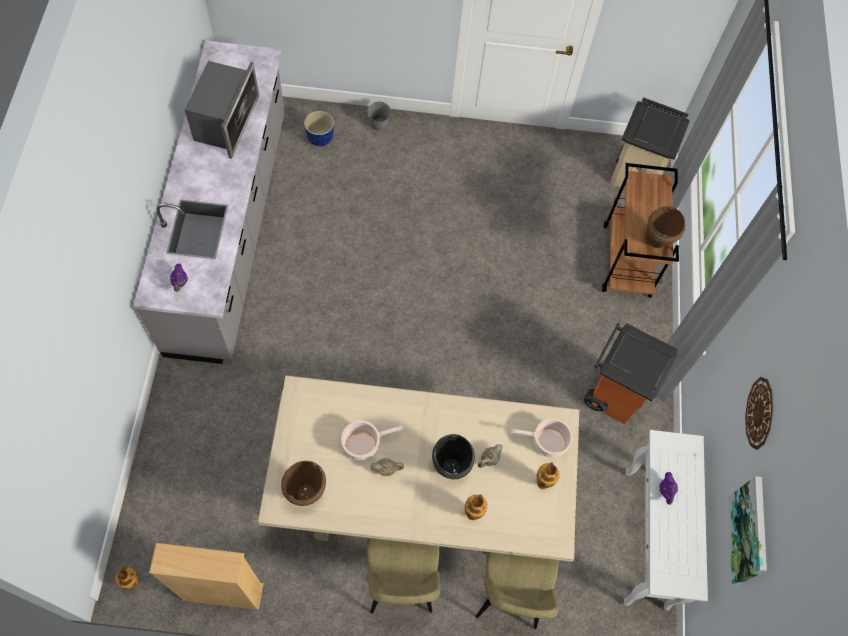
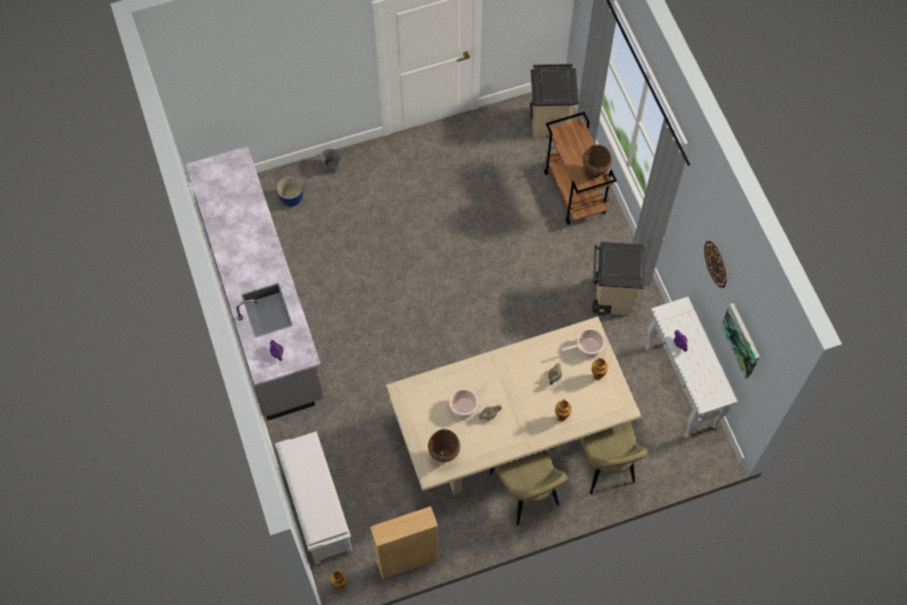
camera: 20 degrees left, 0 degrees up
(158, 482) = (317, 509): none -> white bench
(226, 121) = (239, 221): microwave -> none
(451, 467) = (531, 393): black cooking pot -> none
(614, 393) = (611, 296): orange trash can -> beige trash can

